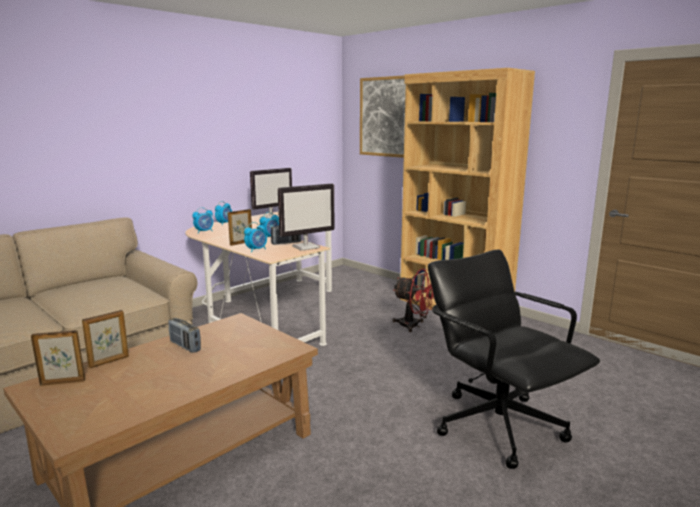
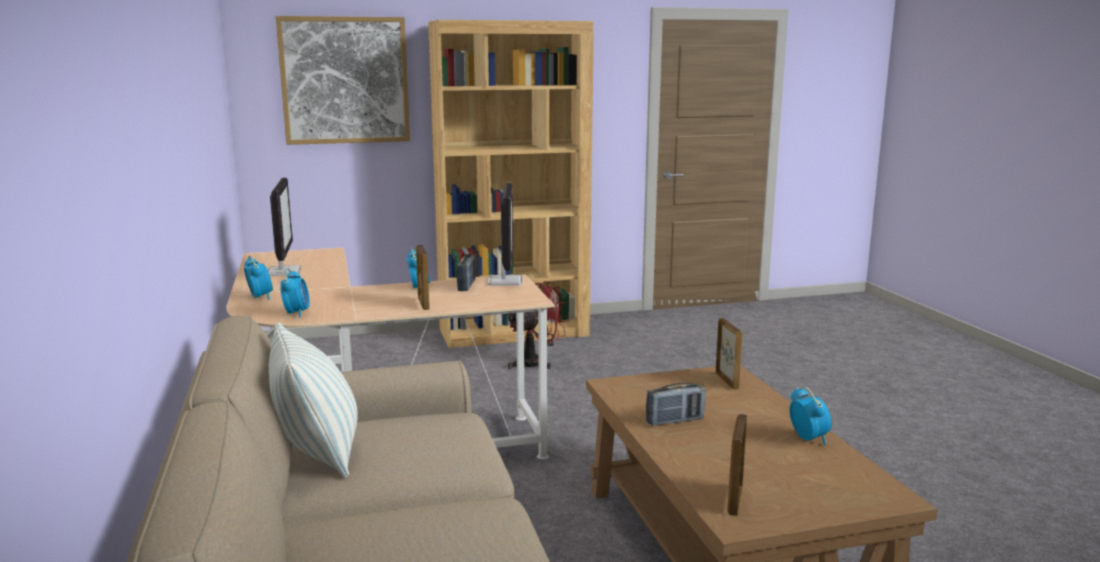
camera: 60 degrees left, 0 degrees up
(90, 283) = (317, 452): none -> pillow
(109, 361) = (687, 468): picture frame -> picture frame (727, 380)
(256, 250) = (478, 301): alarm clock -> alarm clock (808, 438)
(498, 425) = (778, 390): black office chair -> none

